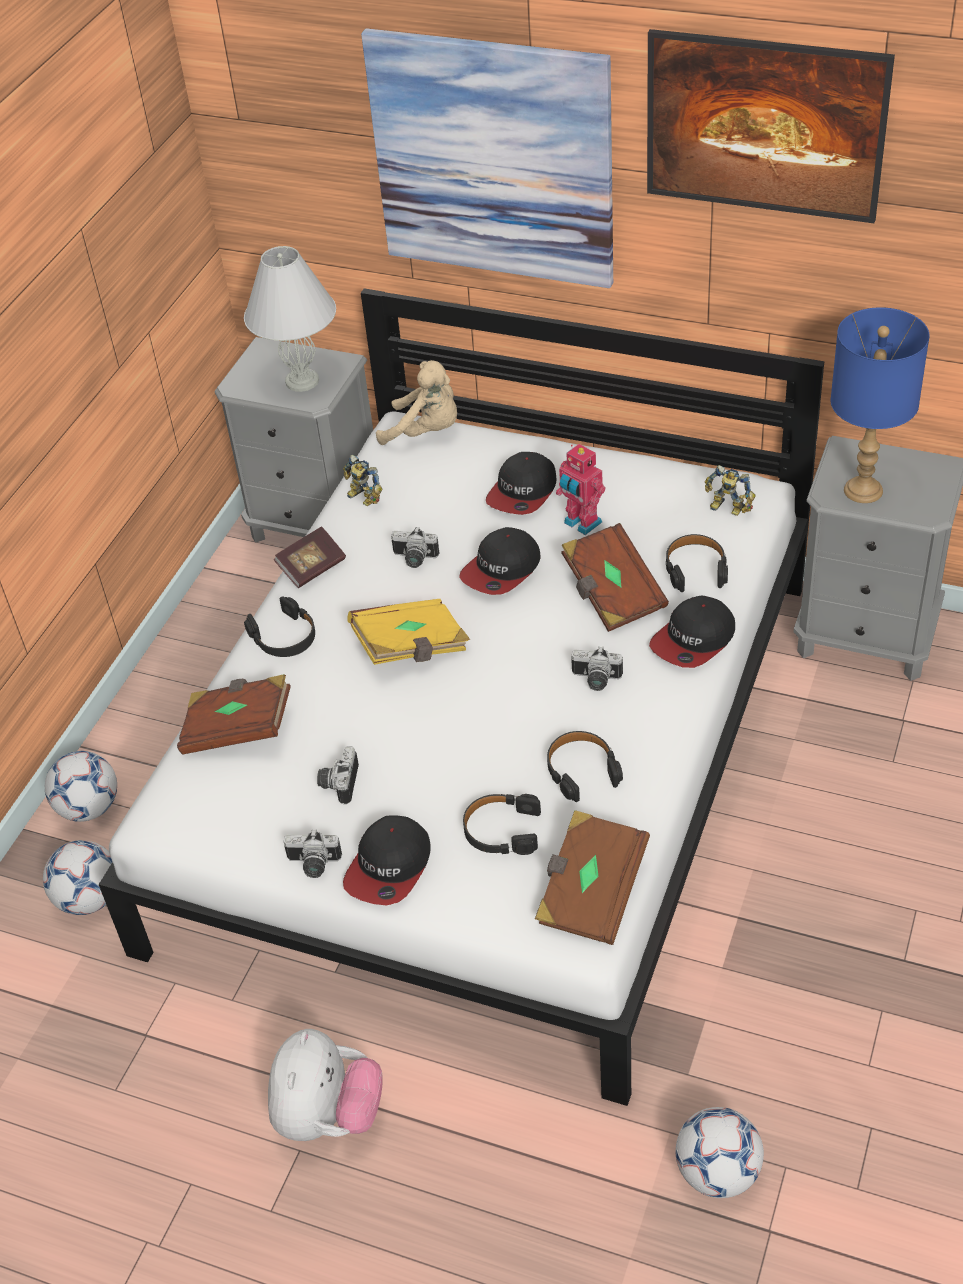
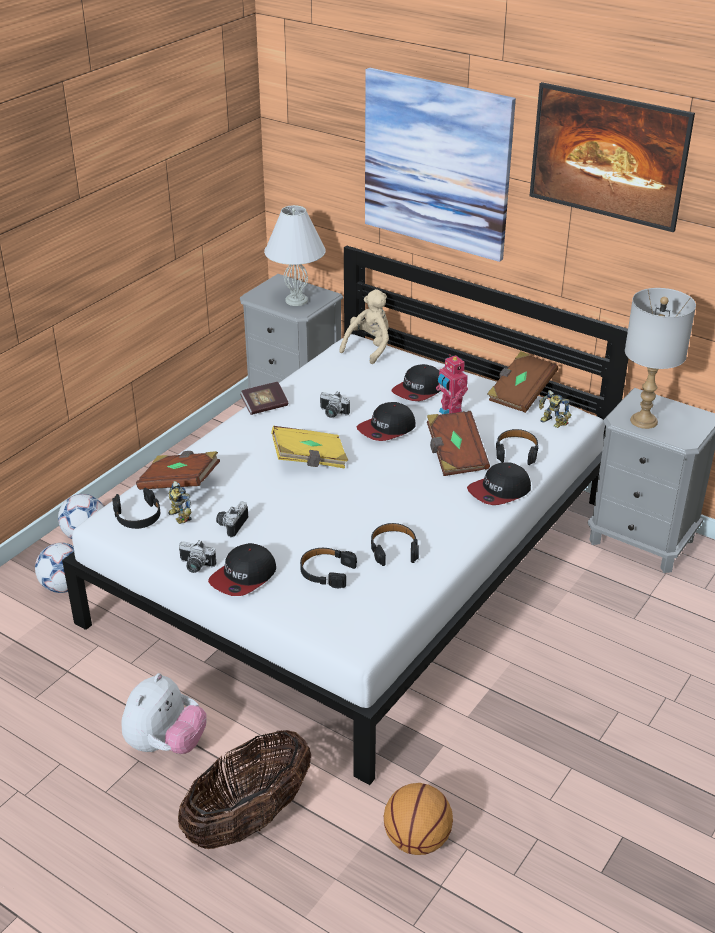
camera: 10 degrees right, 10 degrees down
(284, 637) = (231, 439): black headphones -> black headphones (138, 516)
(362, 499) = (313, 375): toy robot -> toy robot (178, 517)
(426, 432) = (369, 347): beige plush toy -> beige plush toy turned 90 degrees counterclockwise
(483, 1200) = (248, 819): none -> basket
(591, 892) = (371, 619): brown book -> brown book (520, 394)
(595, 680) = (424, 501): camera -> none
(718, 1172) = (417, 840): football -> basketball
(863, 491) = (643, 421): blue table lamp -> grey table lamp

